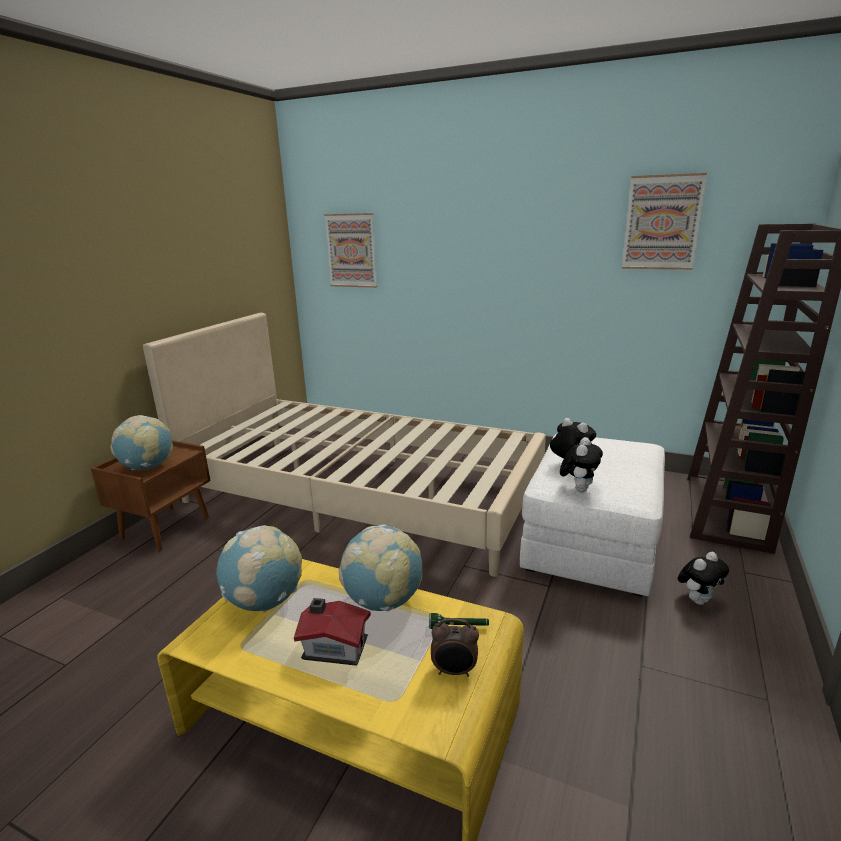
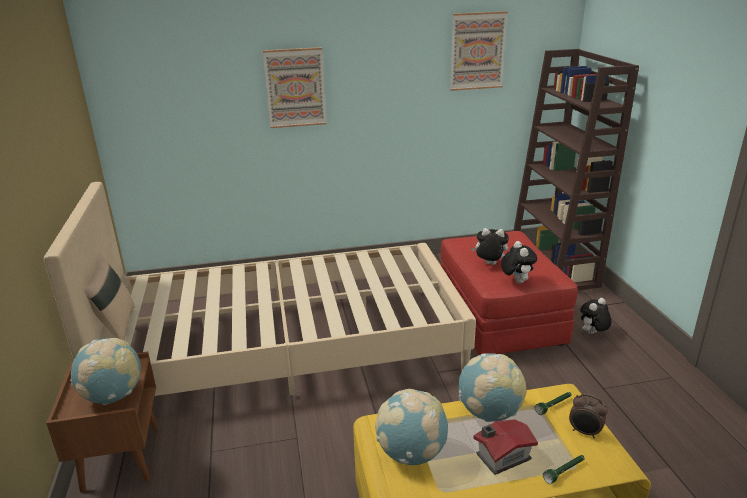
camera: 35 degrees left, 5 degrees up
(225, 428) = (115, 326): none -> beige pillow
(351, 250) = (174, 93): picture -> picture (295, 88)
(372, 698) = (564, 472): none -> green flashlight
(454, 671) = (584, 432): alarm clock -> alarm clock turned 60 degrees clockwise
(591, 540) = (499, 318): white ottoman -> red ottoman
(698, 599) = (592, 334): plush toy -> plush toy turned 150 degrees counterclockwise

